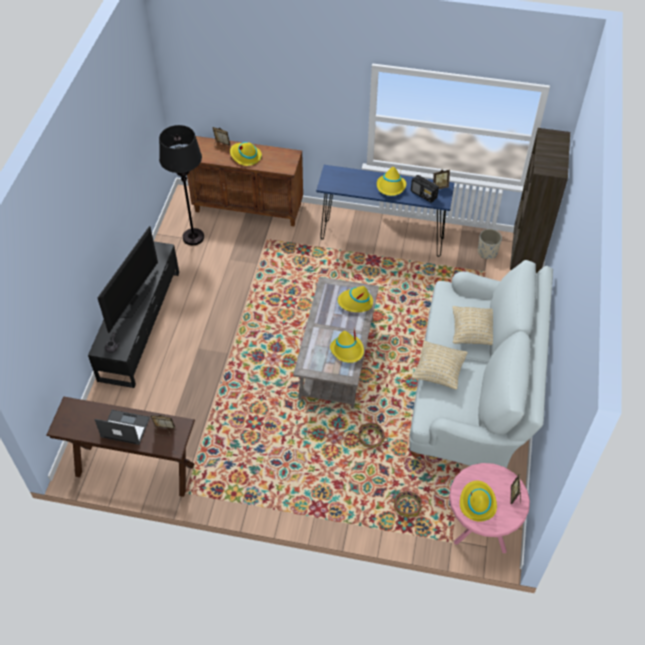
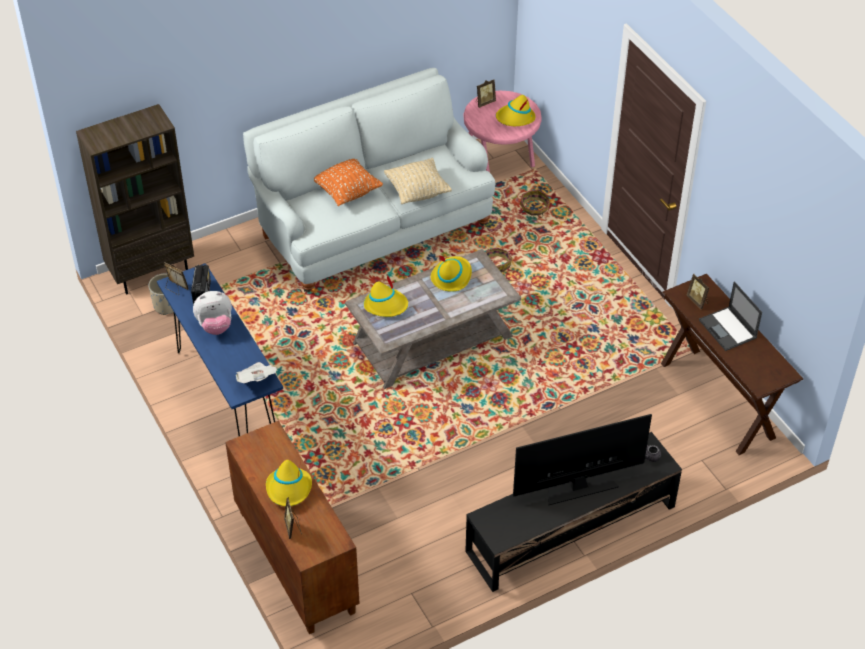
camera: 130 degrees left, 5 degrees down
(193, 237) = (398, 581): black floor lamp -> none
(332, 182) = (257, 380): none -> newspaper
(391, 187) = (215, 326): yellow hat -> plush toy
(473, 333) = (347, 192): beige pillow -> orange pillow

